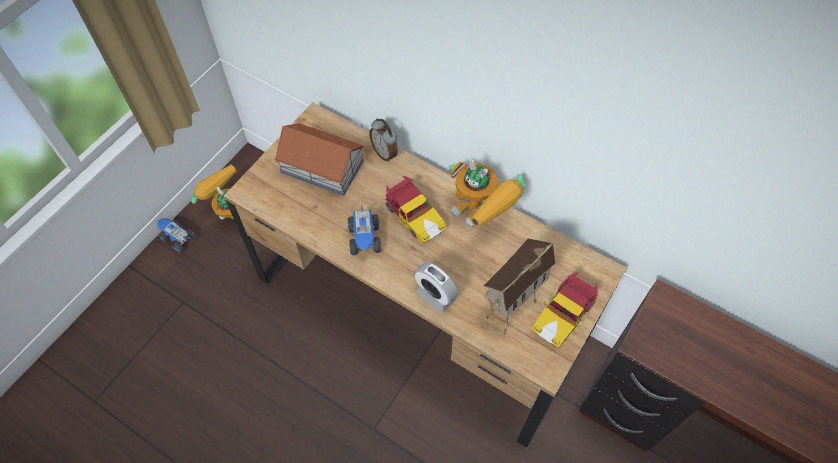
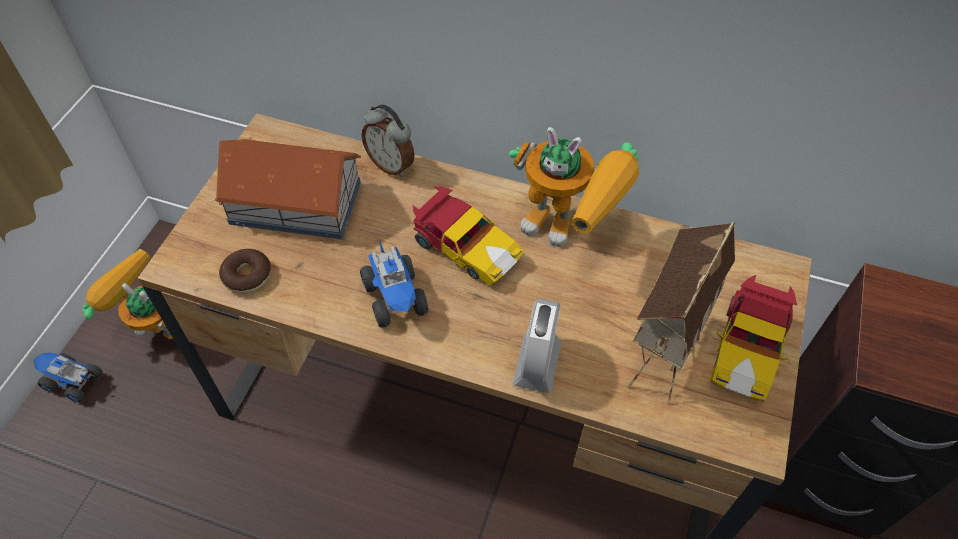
camera: 15 degrees left, 5 degrees down
(284, 207) = (247, 276): none -> donut
(435, 296) = (537, 363): alarm clock -> alarm clock turned 75 degrees clockwise

